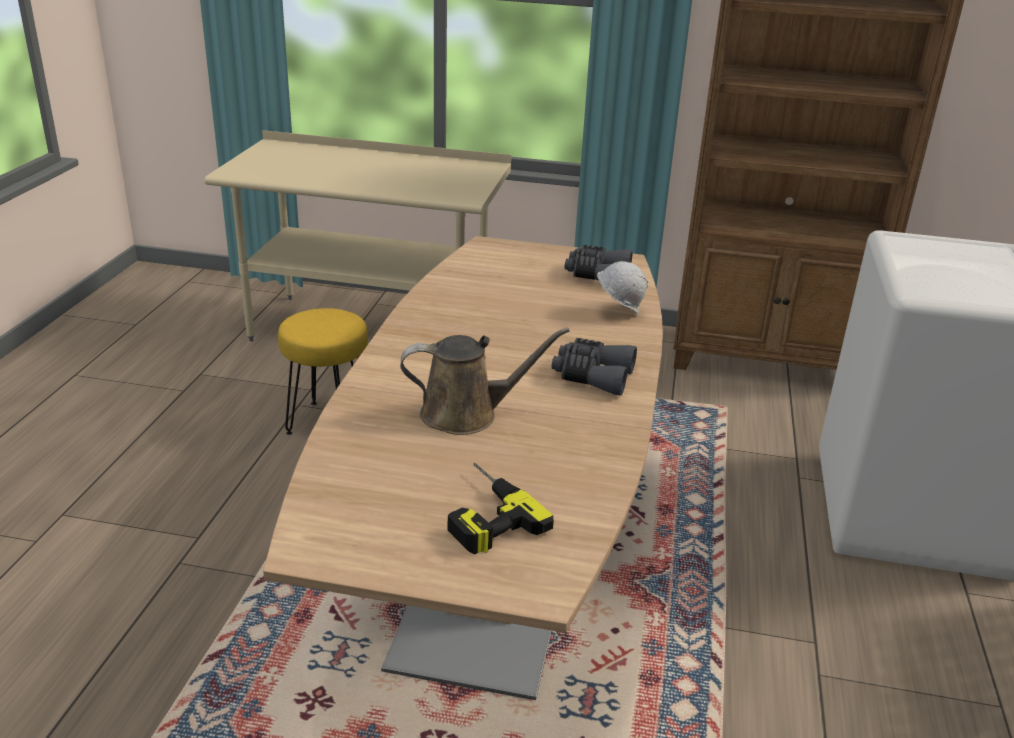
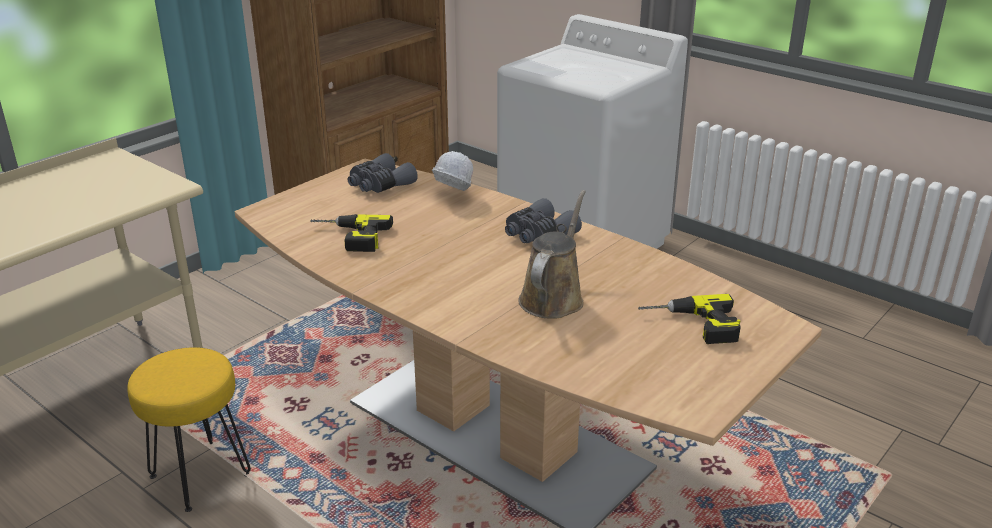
camera: 60 degrees left, 0 degrees up
(479, 289) = (348, 238): none -> power drill

